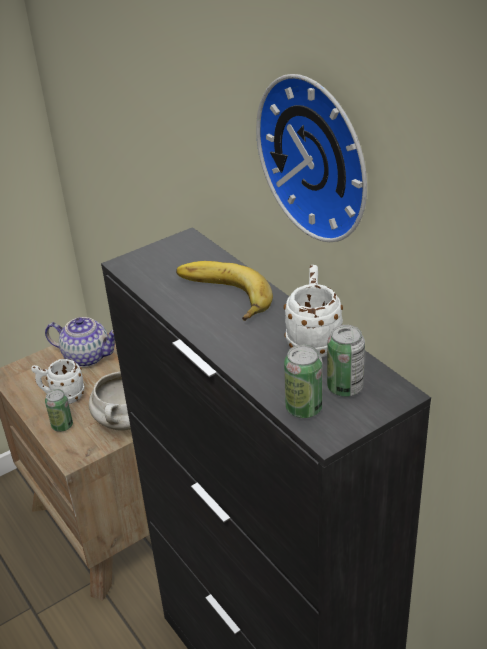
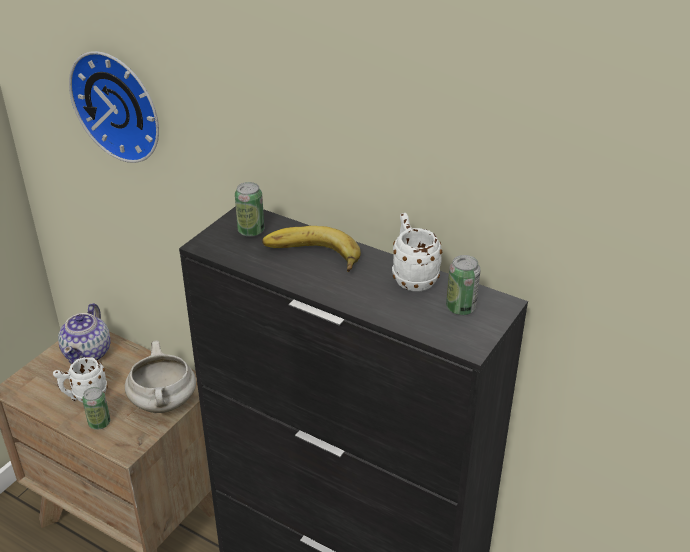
camera: 25 degrees left, 0 degrees up
(86, 356) = (88, 353): teapot -> teapot turned 105 degrees clockwise
(303, 408) = (440, 331): can -> can (251, 231)
(320, 156) = (401, 120): wall clock -> wall clock (120, 104)

